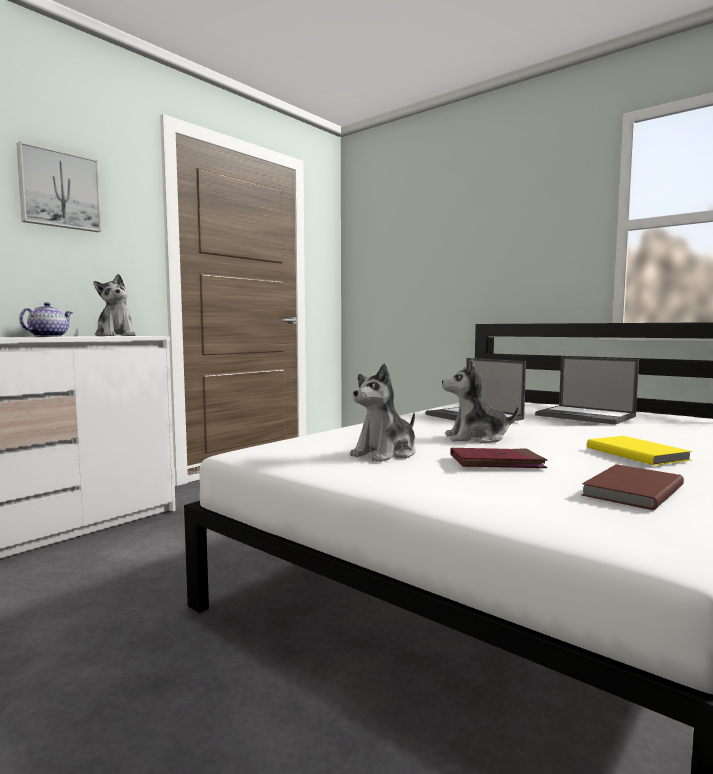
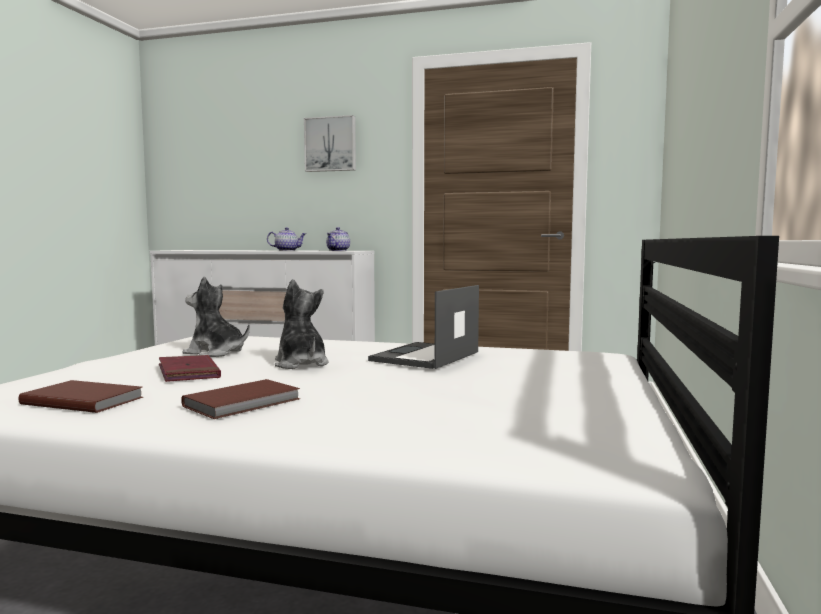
camera: 65 degrees right, 0 degrees up
(116, 336) = (338, 250): plush toy -> teapot
(586, 416) = (497, 384): laptop -> none
(637, 453) = (245, 402): yellow book -> brown book

